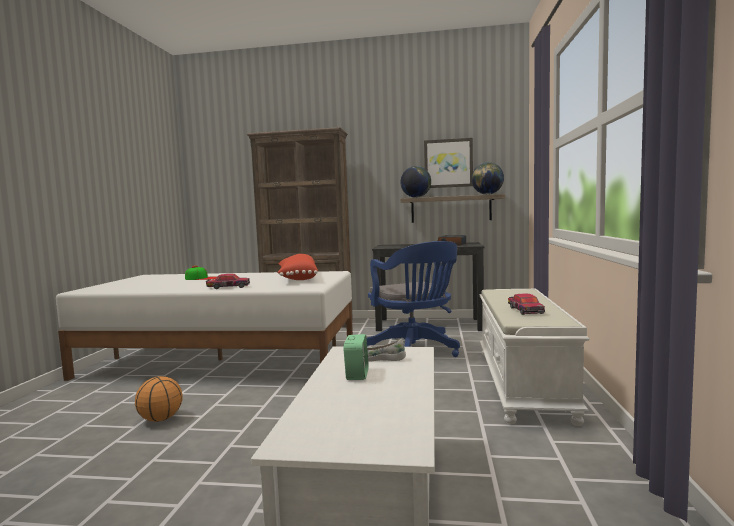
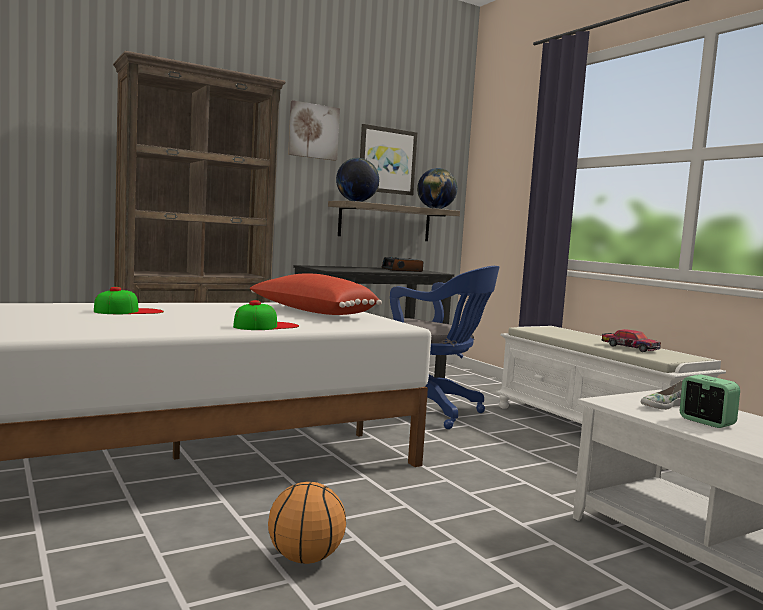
camera: 40 degrees left, 0 degrees up
(228, 287) = (266, 326): toy car -> cap
(387, 153) = (313, 131): none -> picture

